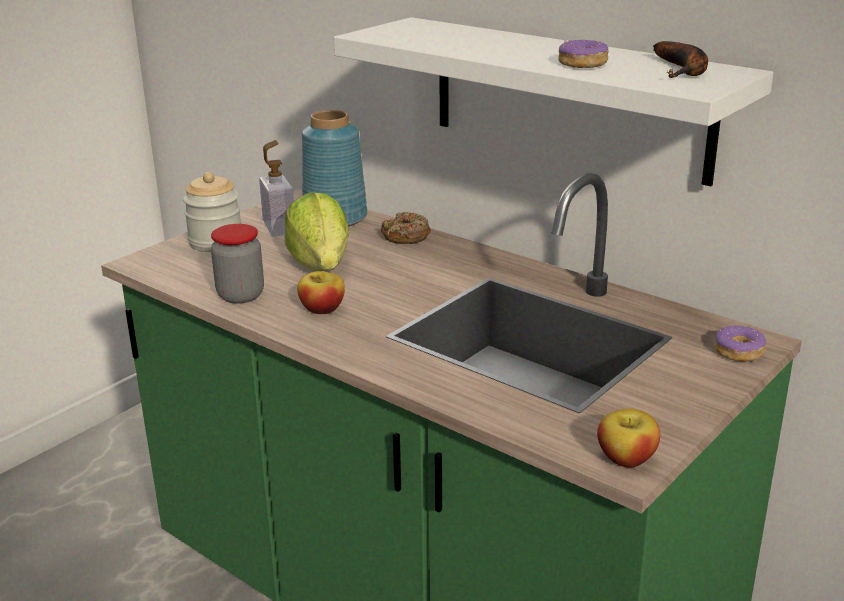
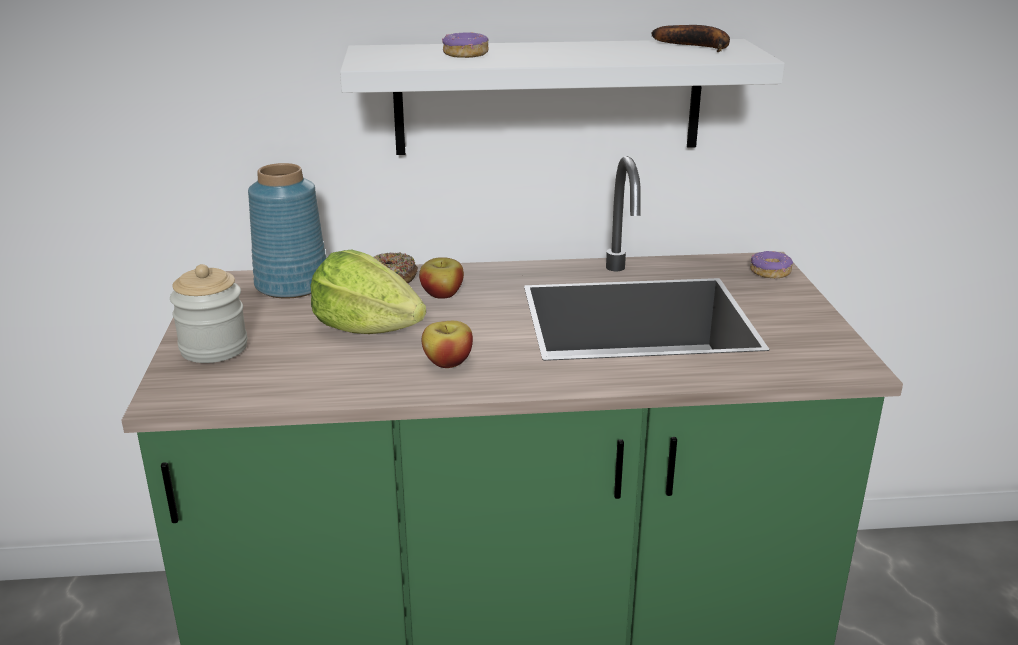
camera: 45 degrees left, 0 degrees up
(241, 295) = (348, 382): jar -> none
(279, 227) = (253, 312): soap dispenser -> none
(582, 64) = (623, 55): donut -> donut (465, 54)
(626, 458) = (849, 364): apple -> apple (442, 294)

